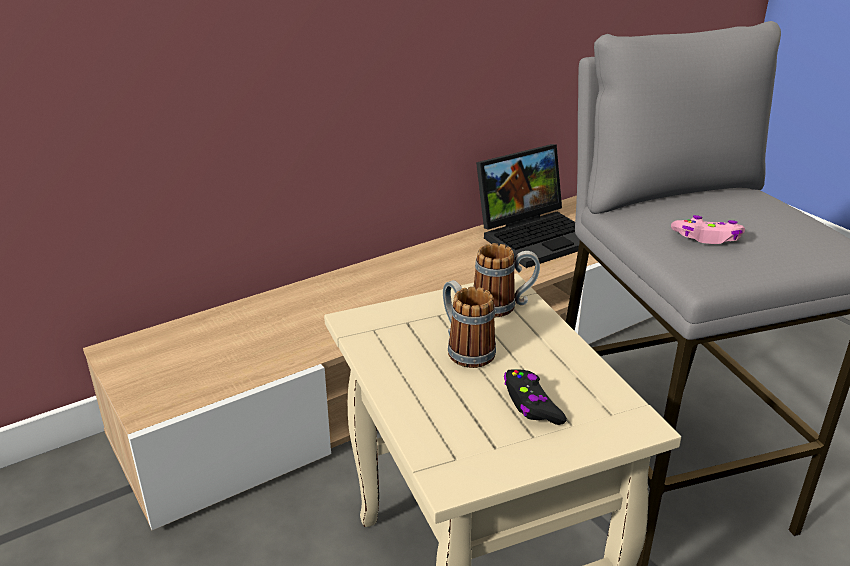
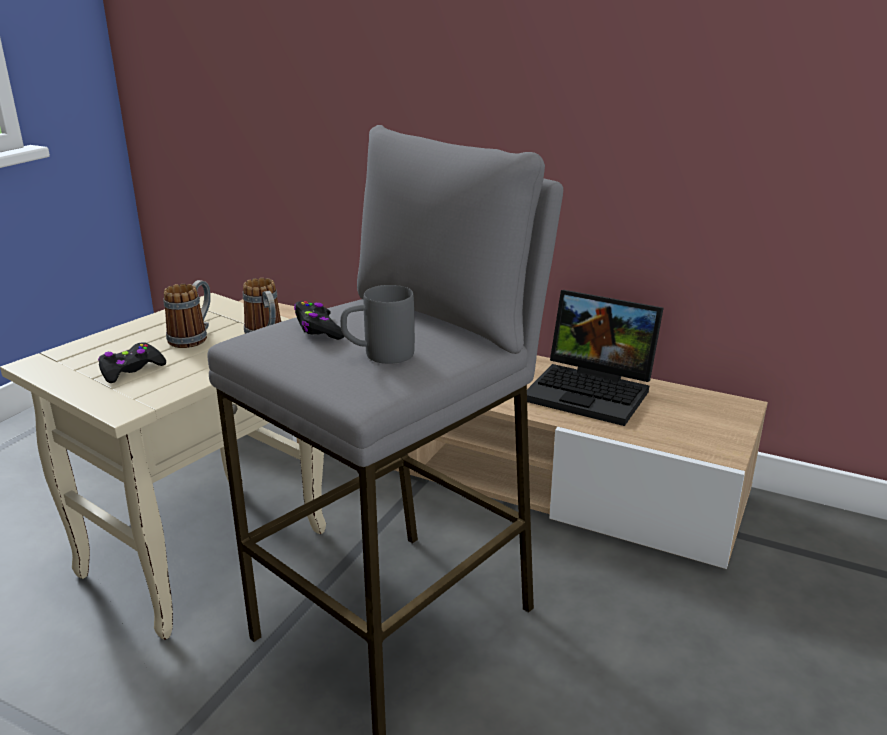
camera: 60 degrees right, 5 degrees down
(707, 238) = (318, 329): pink game controller -> black game controller
(783, 227) = (378, 355): none -> grey mug

